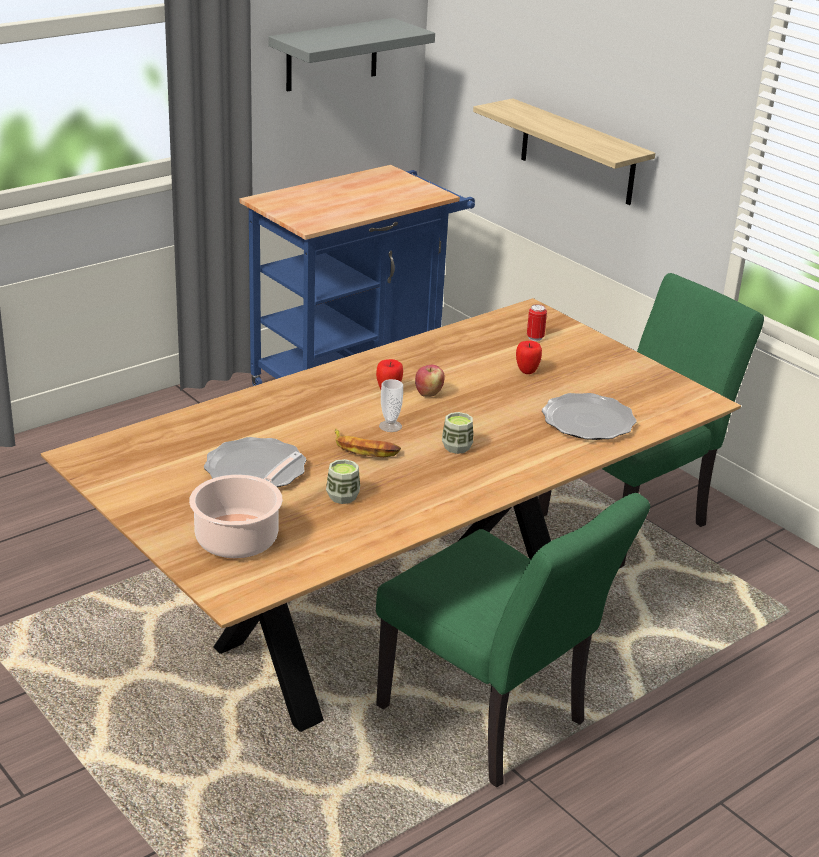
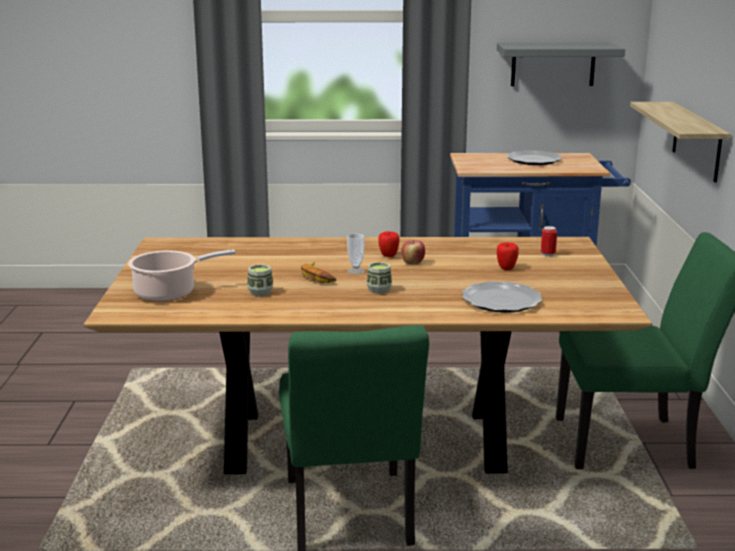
camera: 40 degrees right, 10 degrees down
(255, 468) = (236, 269): plate -> plate (533, 160)

